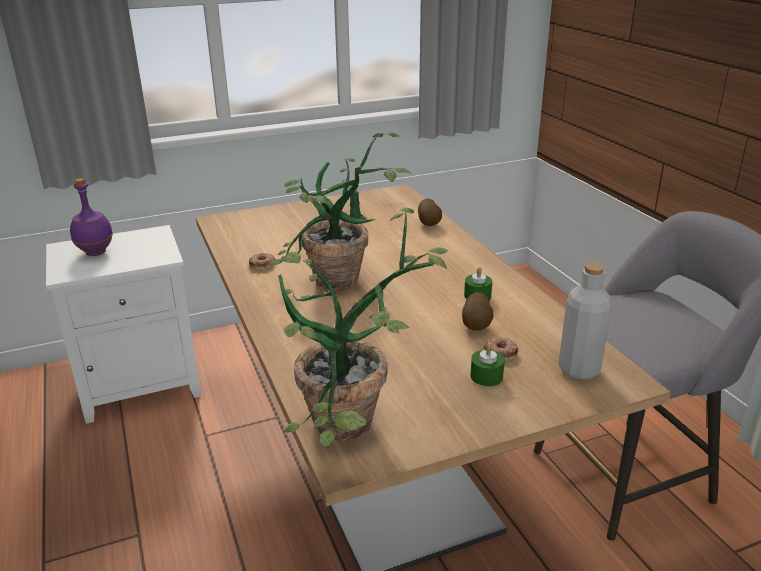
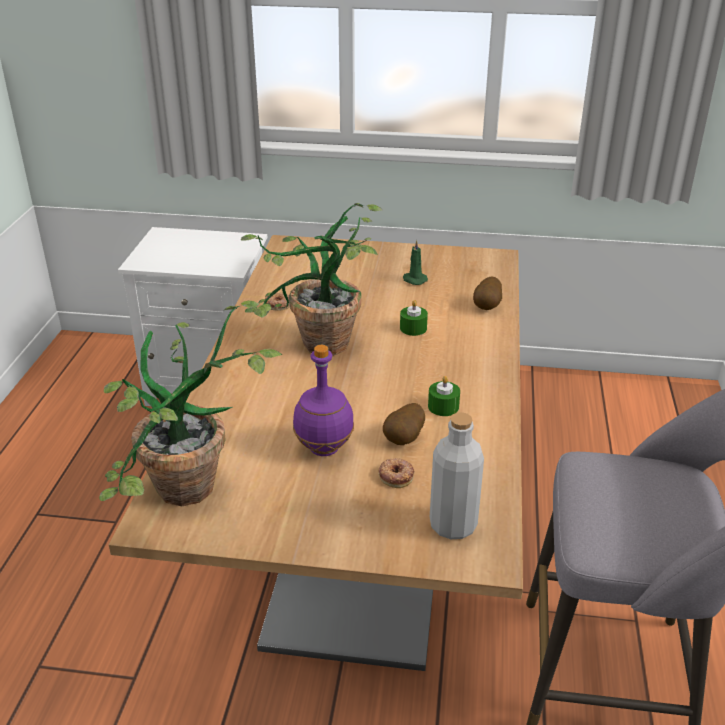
camera: 30 degrees right, 5 degrees up
(95, 253) = (181, 247): purple bottle -> purple bottle (323, 448)
(486, 376) = (354, 495): green candle -> green candle (413, 328)

